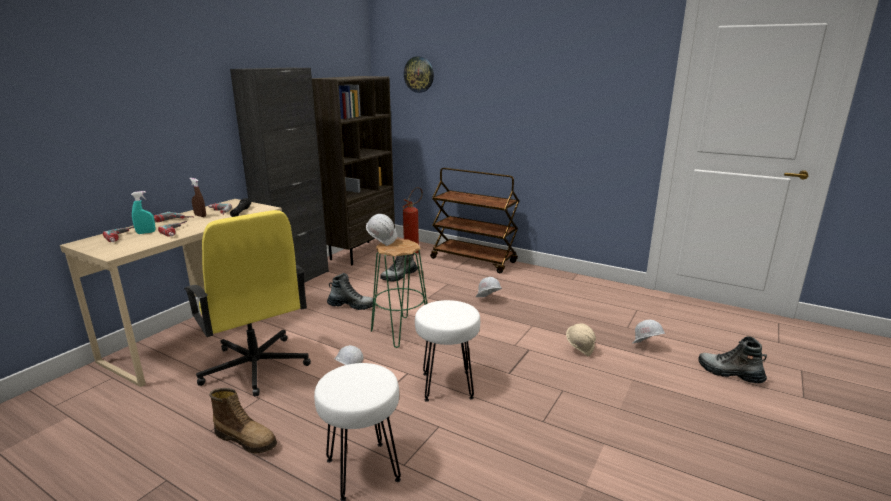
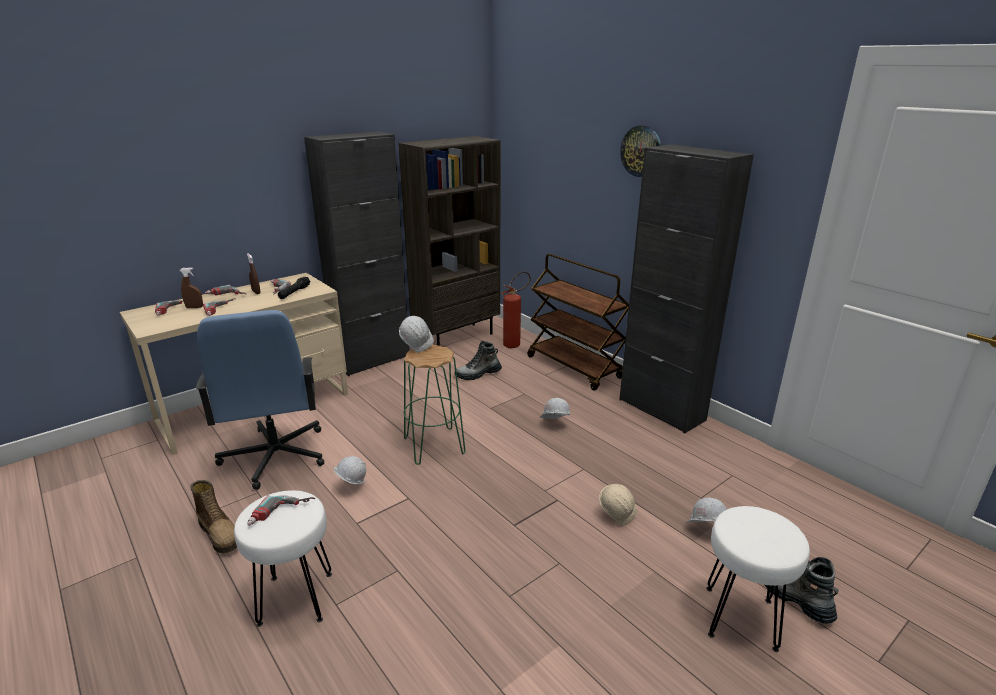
camera: 20 degrees right, 5 degrees up
(146, 232) = (194, 307): turquoise spray bottle -> brown spray bottle
(255, 367) = (275, 456): yellow office chair -> blue office chair
(351, 306) = (406, 403): boot -> none
(358, 382) = (281, 514): none -> power drill
(419, 74) = (537, 138): wall clock -> wall clock (641, 151)
(448, 386) = (438, 524): white stool -> white stool (741, 618)
(558, 278) = (661, 410): none -> black cabinet

